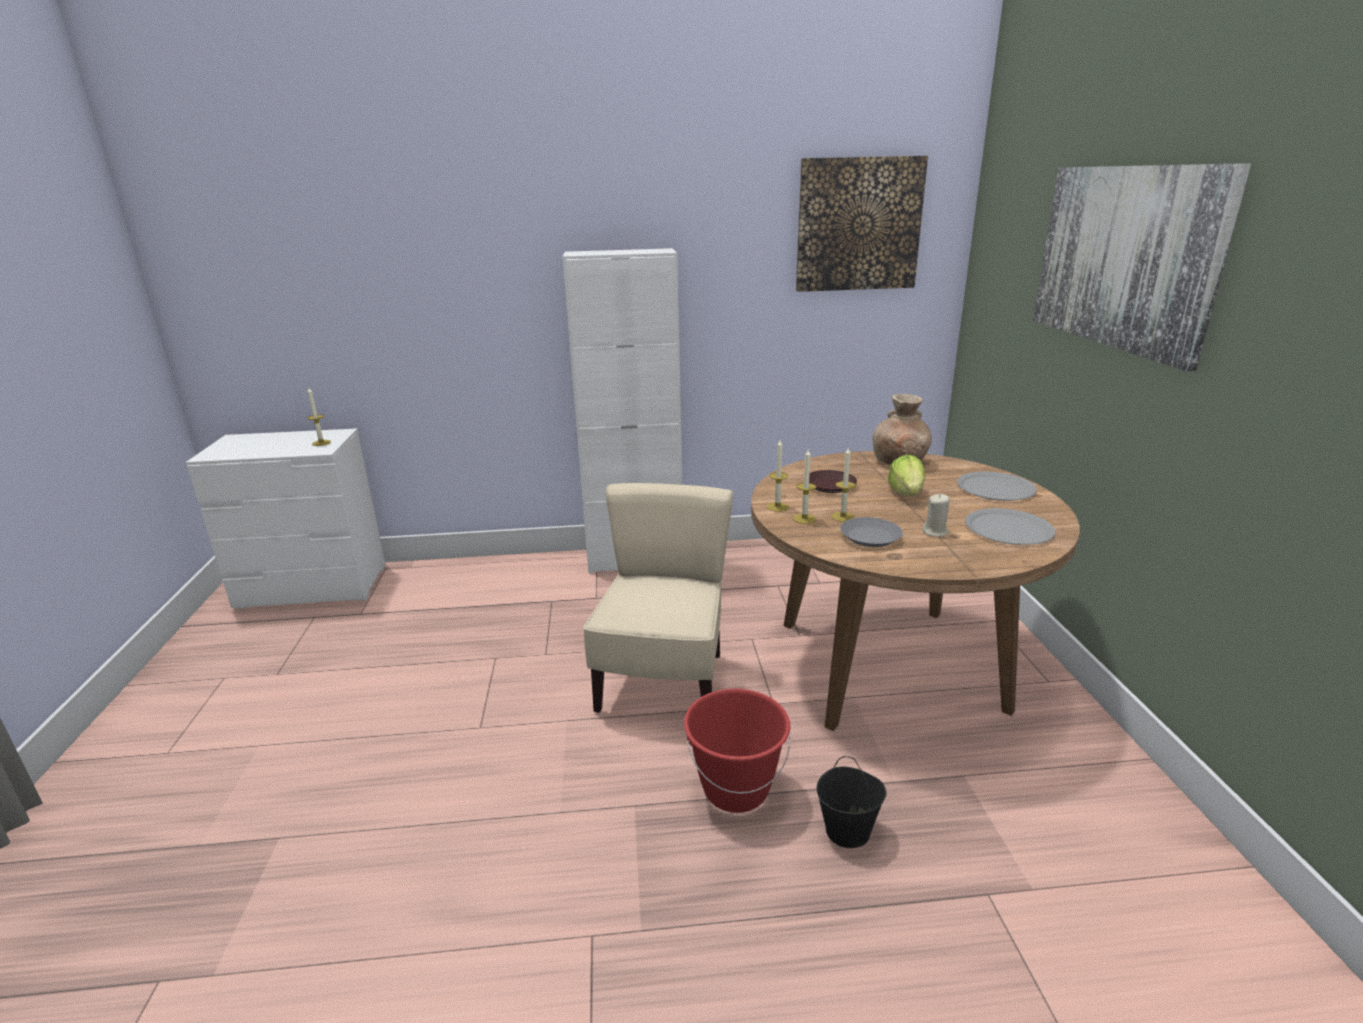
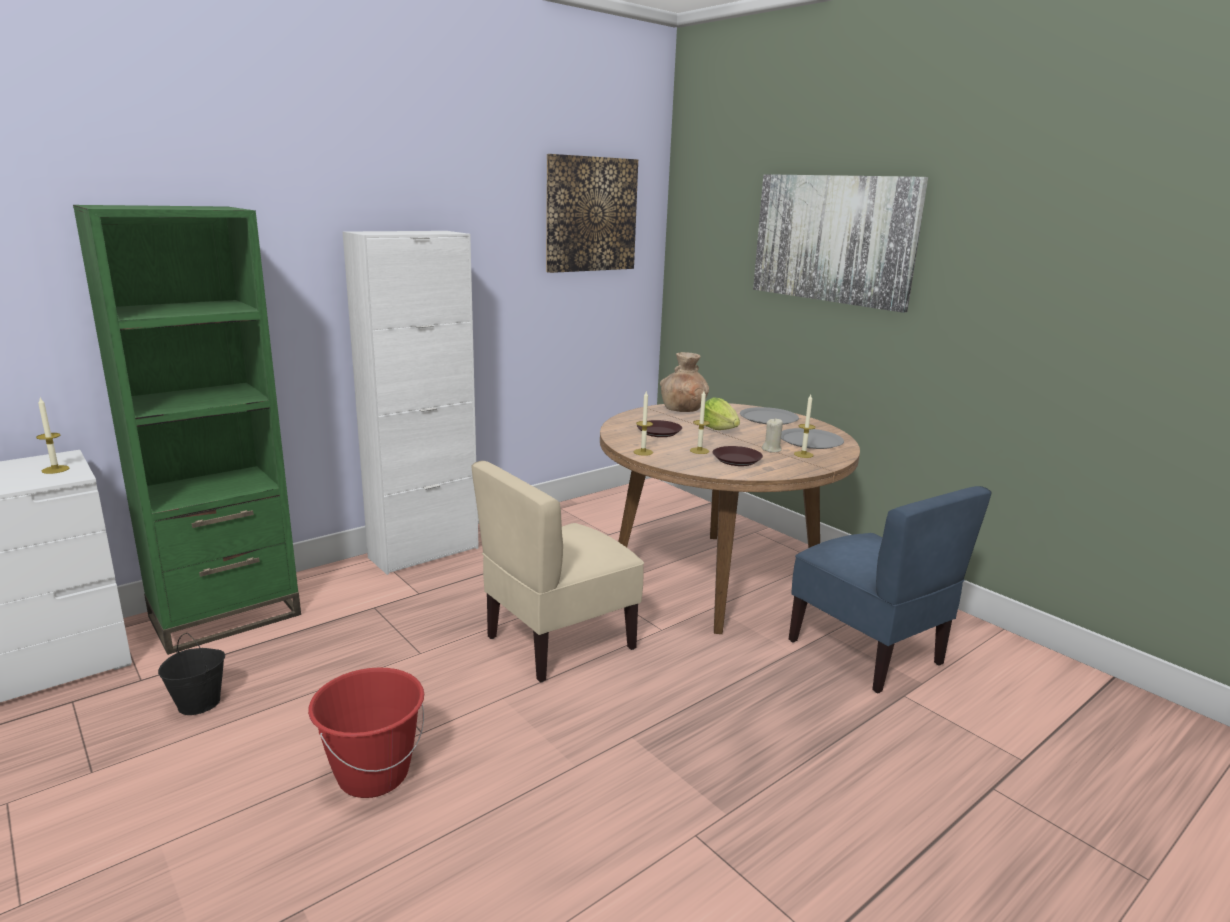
camera: 35 degrees left, 5 degrees down
(451, 578) = (225, 616): none -> green bookcase
(663, 683) = (559, 642): beige chair -> beige chair turned 105 degrees counterclockwise
(735, 789) = (695, 696): red bucket -> red bucket (373, 774)
(804, 518) = (675, 456): candle -> candle (803, 454)
(848, 830) = (794, 692): black bucket -> black bucket (199, 703)
(870, 537) = (736, 460): grey plate -> brown plate
(993, 817) = (867, 652): none -> blue chair

